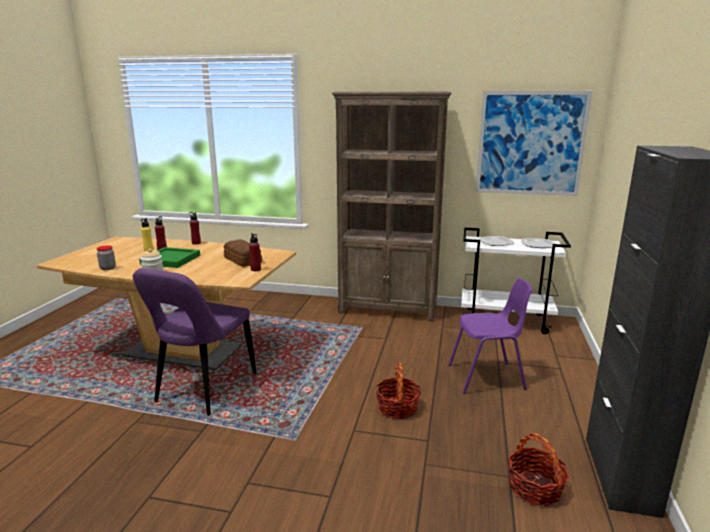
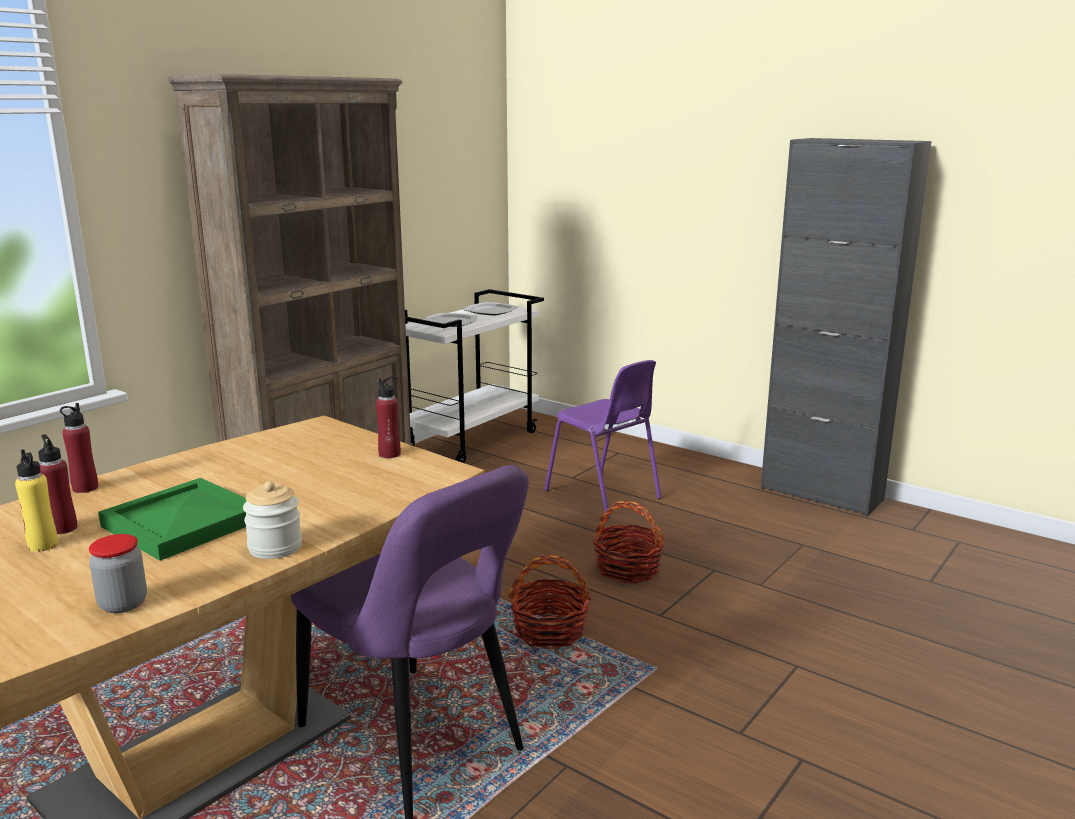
camera: 65 degrees left, 0 degrees up
(242, 260) = (313, 458): bread -> none
(487, 377) = (603, 495): purple chair -> purple chair turned 120 degrees clockwise
(530, 143) = (444, 162): picture -> none
(535, 488) = (826, 538): basket -> basket (550, 631)

